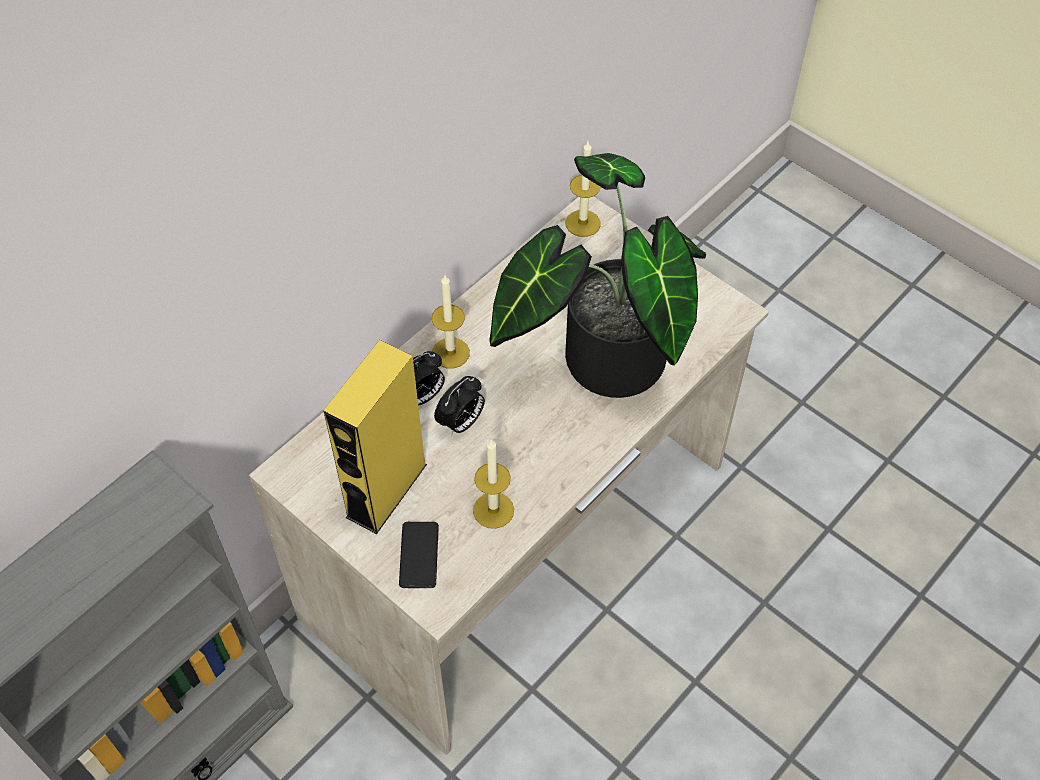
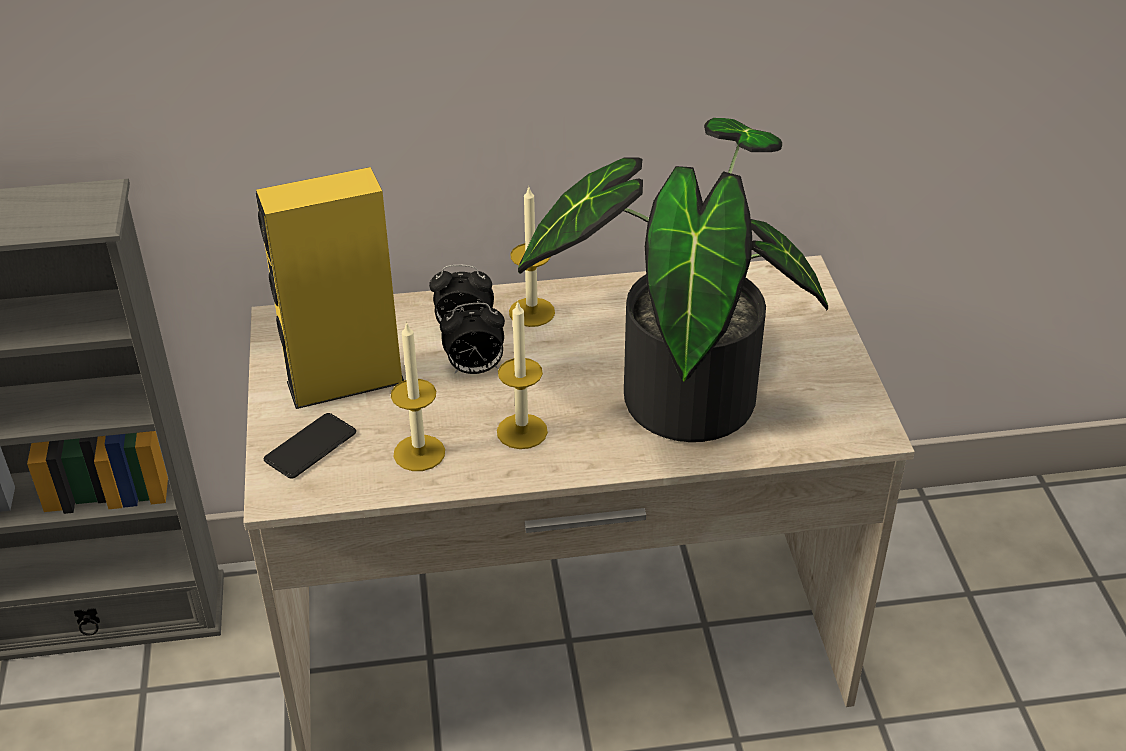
camera: 40 degrees right, 15 degrees down
(583, 223) = (787, 278): candle -> candle (522, 431)

